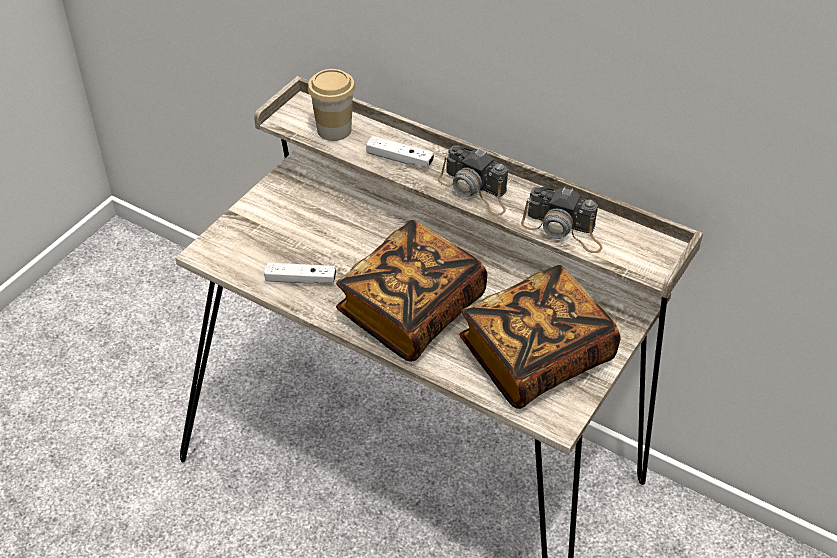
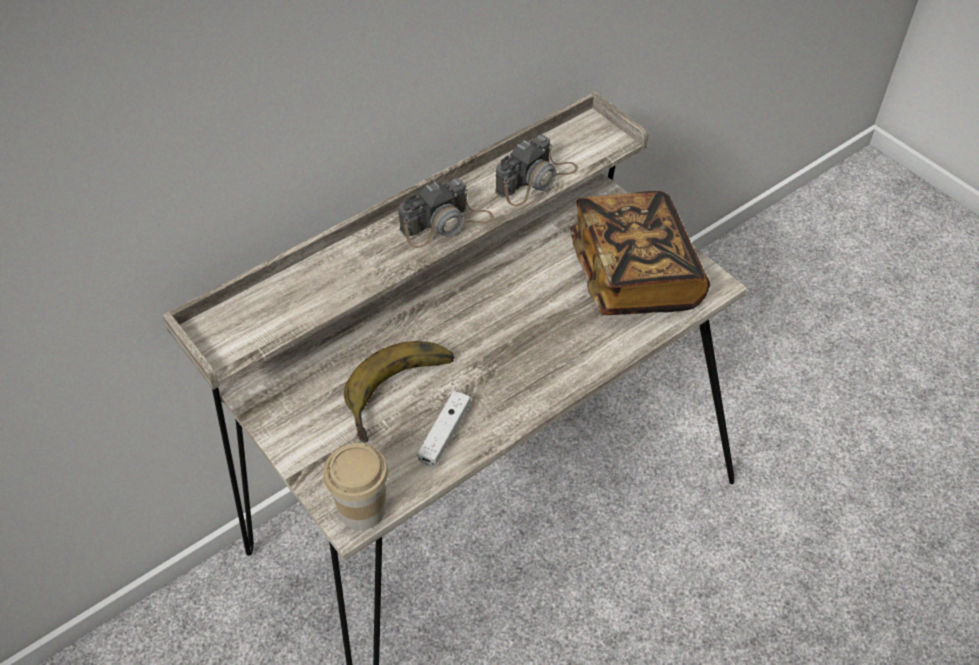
camera: 70 degrees left, 5 degrees up
(328, 247) = (404, 395): none -> banana
(334, 130) = (275, 311): cup -> cup (362, 510)
(399, 159) = (362, 268): white game controller -> none
(411, 311) = (535, 350): book -> none

